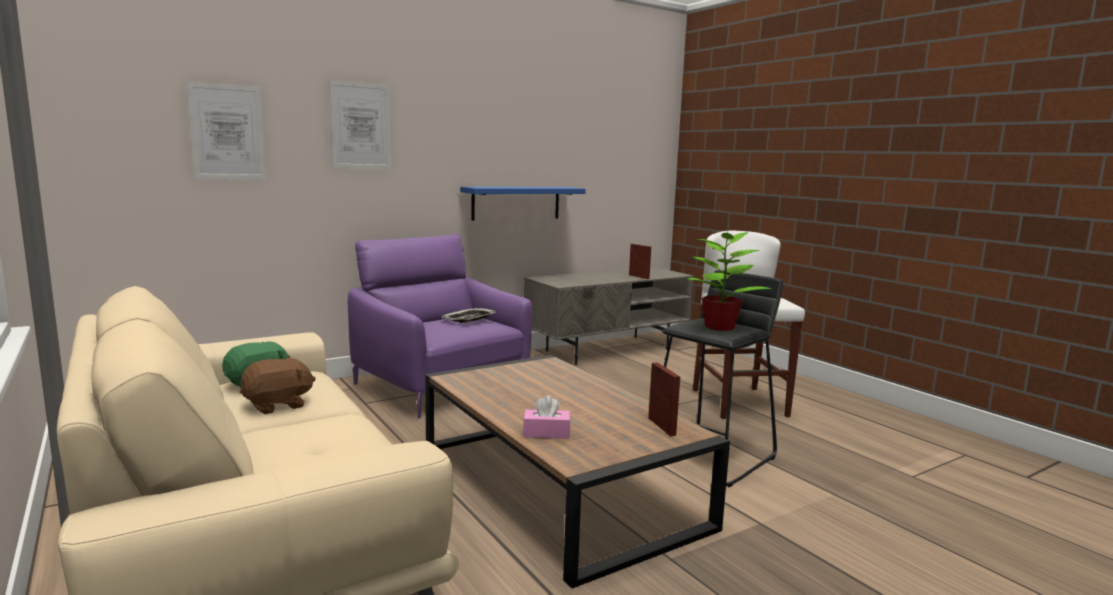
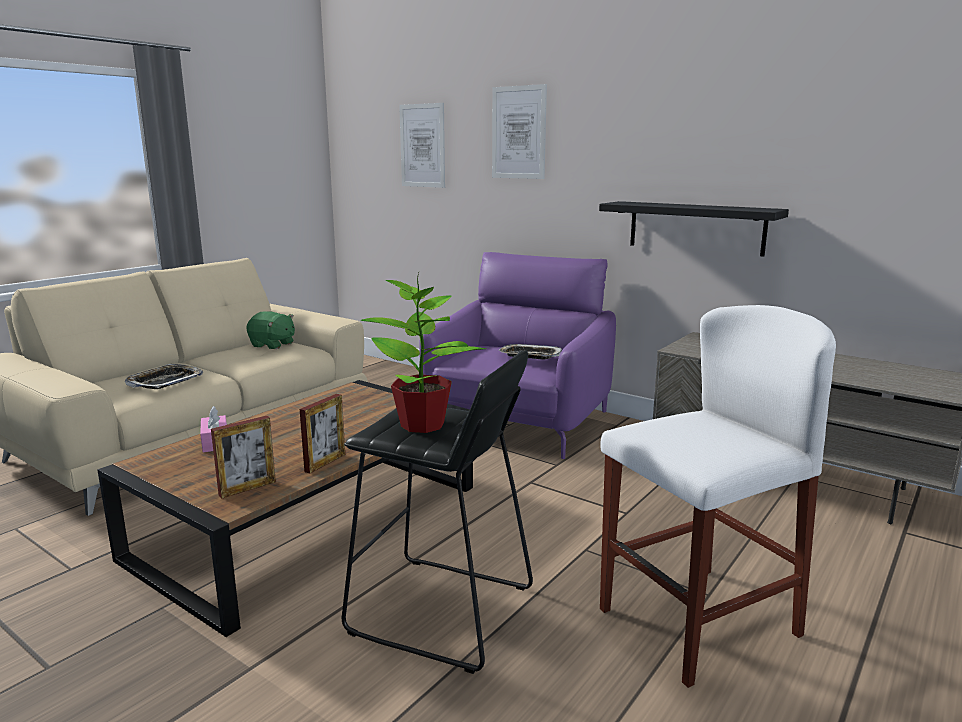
camera: 70 degrees right, 5 degrees up
(278, 405) = (231, 357): brown plush toy -> none
(341, 438) = (165, 382): none -> tray
(516, 203) = (695, 227): blue shelf -> black shelf
(639, 277) = (845, 375): picture frame -> picture frame (325, 463)

